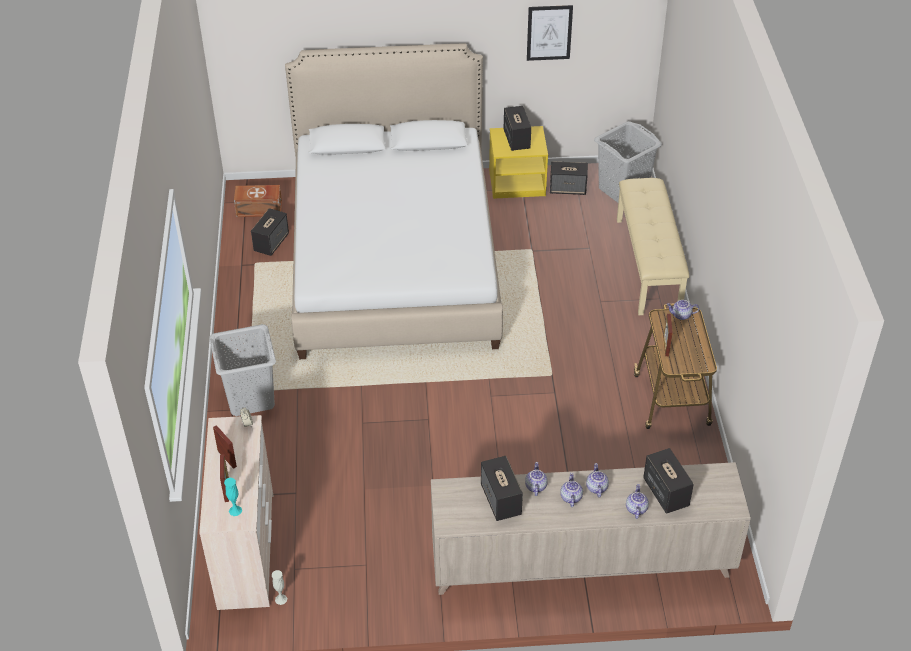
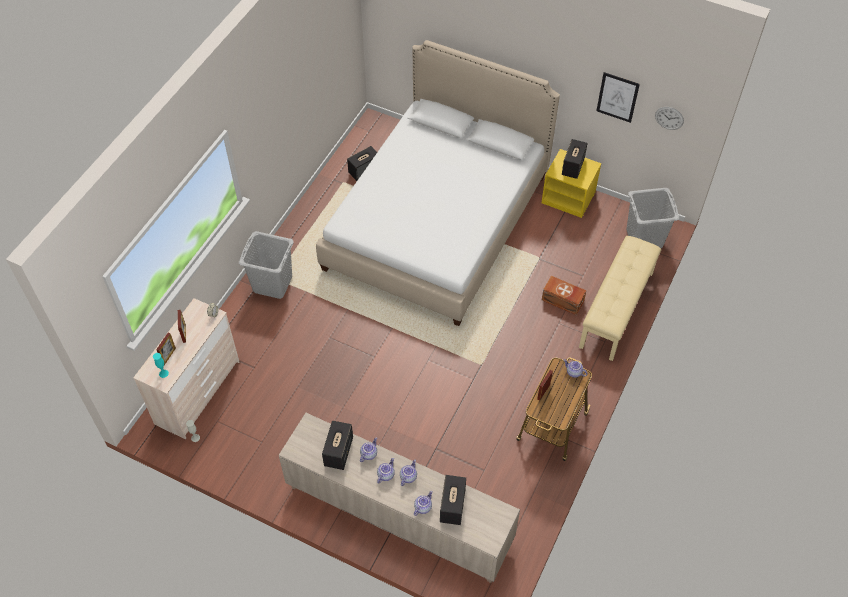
camera: 30 degrees right, 10 degrees up
(260, 209) = (374, 141): brown storage box -> brown storage box (563, 301)
(568, 189) = (603, 219): speaker -> none
(613, 34) = (669, 118): none -> wall clock

